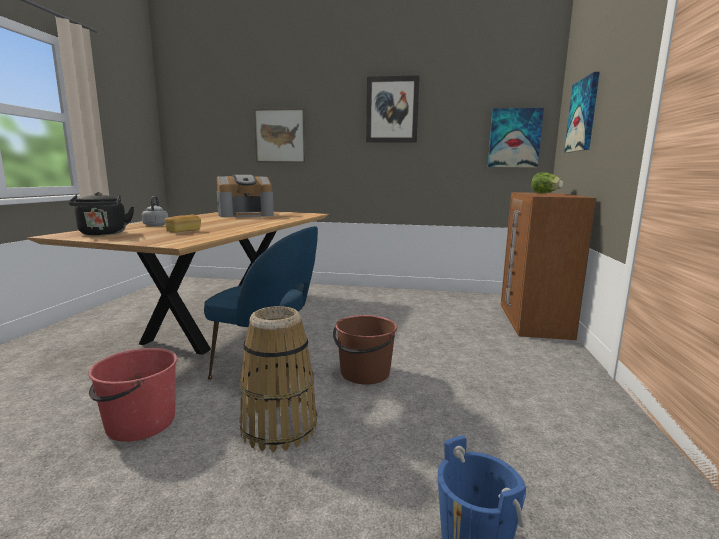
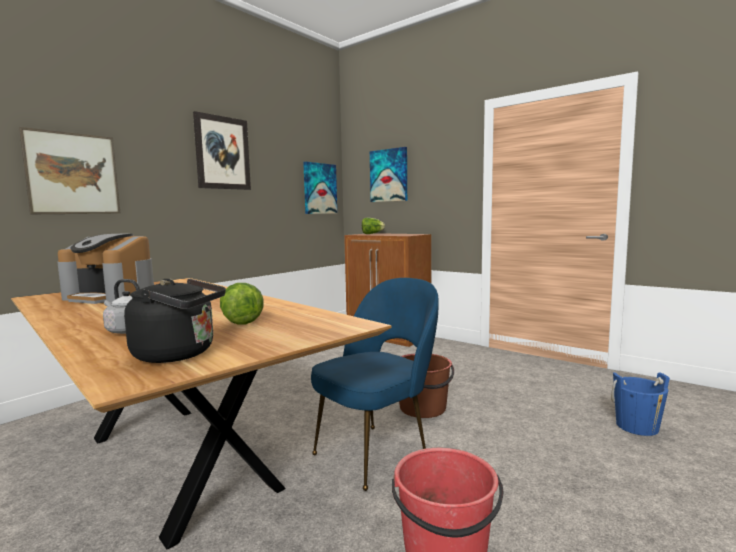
camera: 60 degrees left, 5 degrees down
(183, 231) = (240, 321): bread -> lettuce
(246, 215) = (112, 297): coffee machine -> coffee machine turned 105 degrees clockwise
(279, 427) = (495, 463): basket -> none

